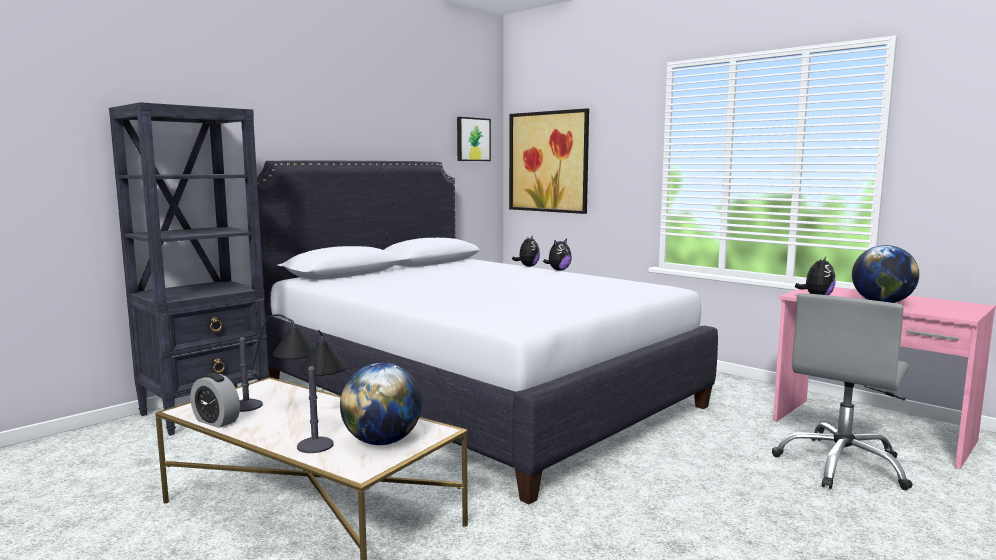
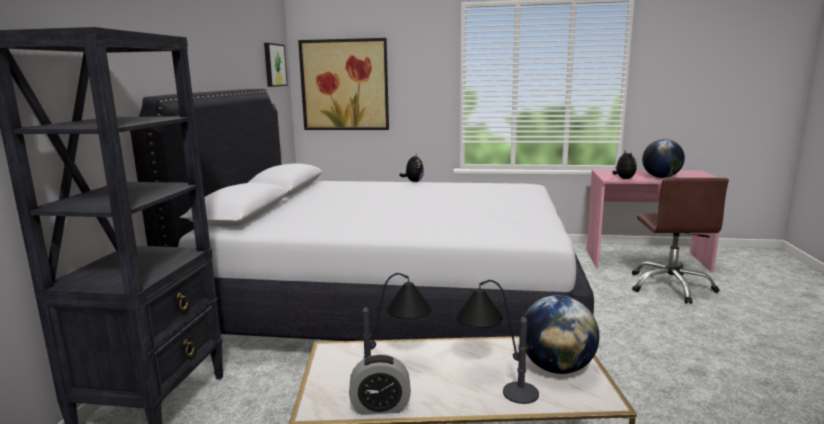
camera: 35 degrees left, 5 degrees up
(527, 266) = (380, 181): plush toy -> none
(842, 465) = (670, 286): grey office chair -> brown office chair

